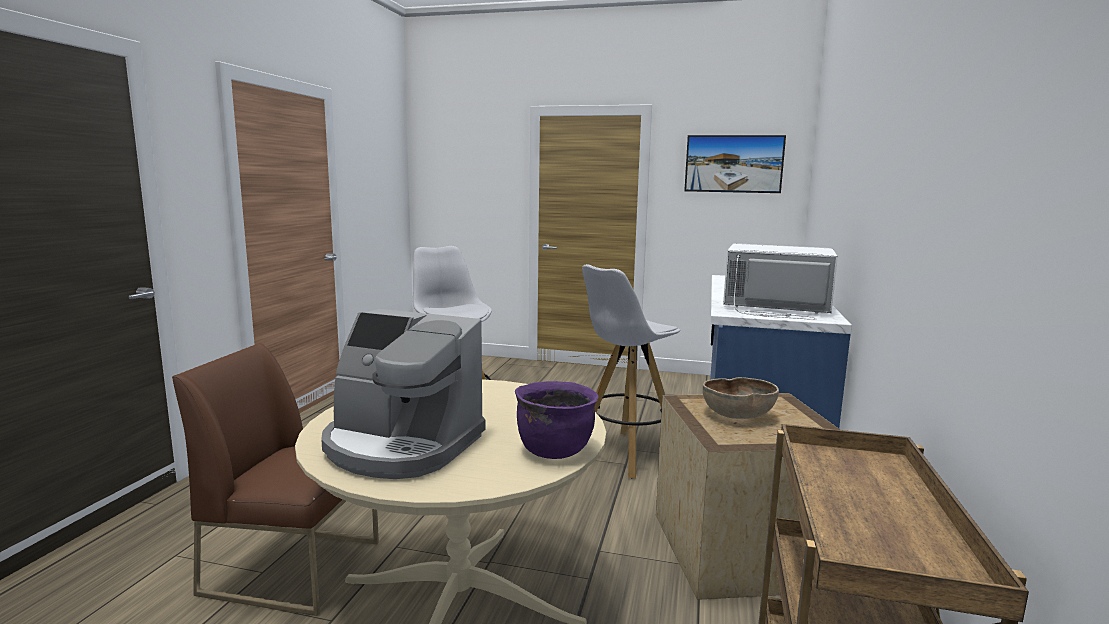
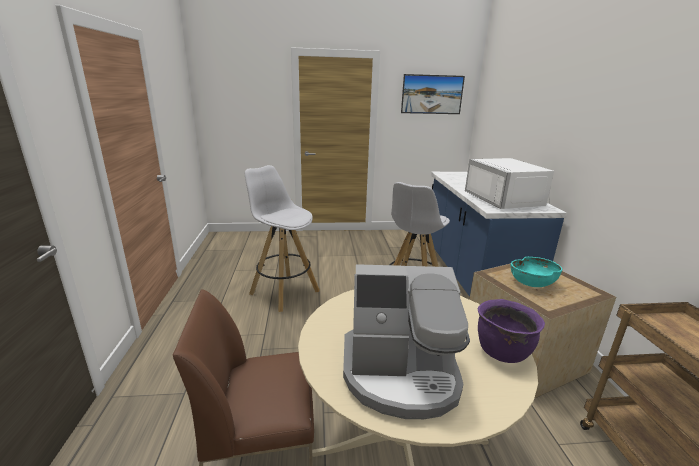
camera: 20 degrees left, 10 degrees up
(738, 416) = (532, 283): brown bowl -> turquoise bowl
(775, 307) = (507, 200): white microwave -> white microwave turned 105 degrees counterclockwise

